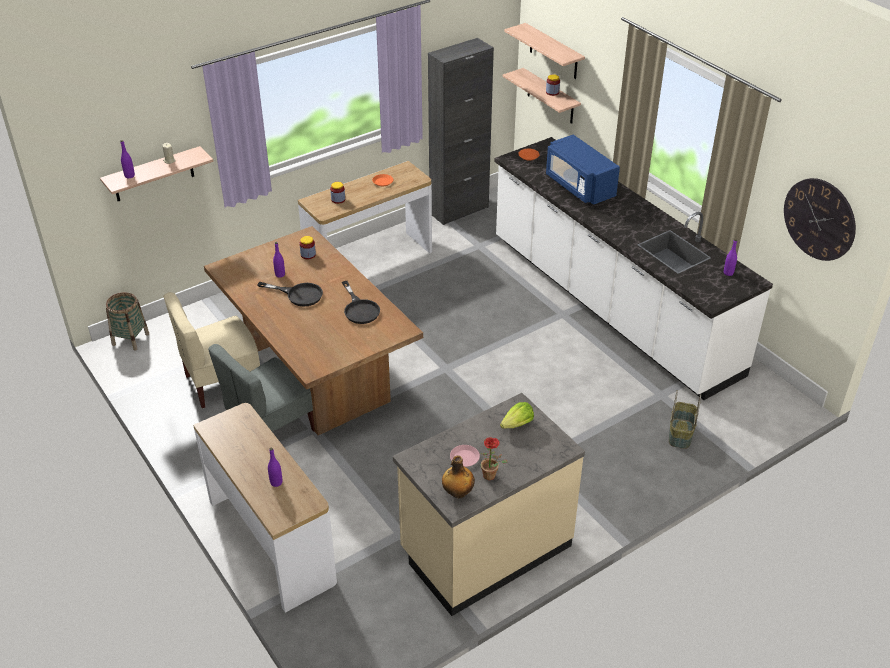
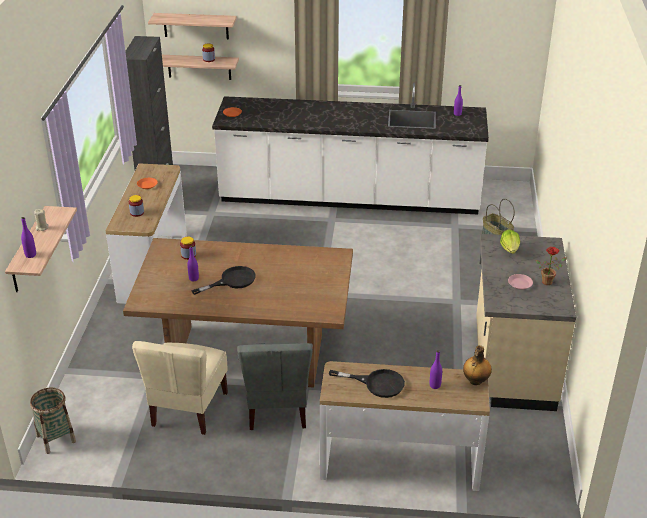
camera: 50 degrees left, 5 degrees down
(360, 309) = (289, 262): black frying pan -> black frying pan (377, 383)
(457, 493) = (550, 301): bottle -> bottle (475, 381)
(579, 186) = (296, 114): blue microwave -> none
(819, 219) = (502, 46): wall clock -> none

